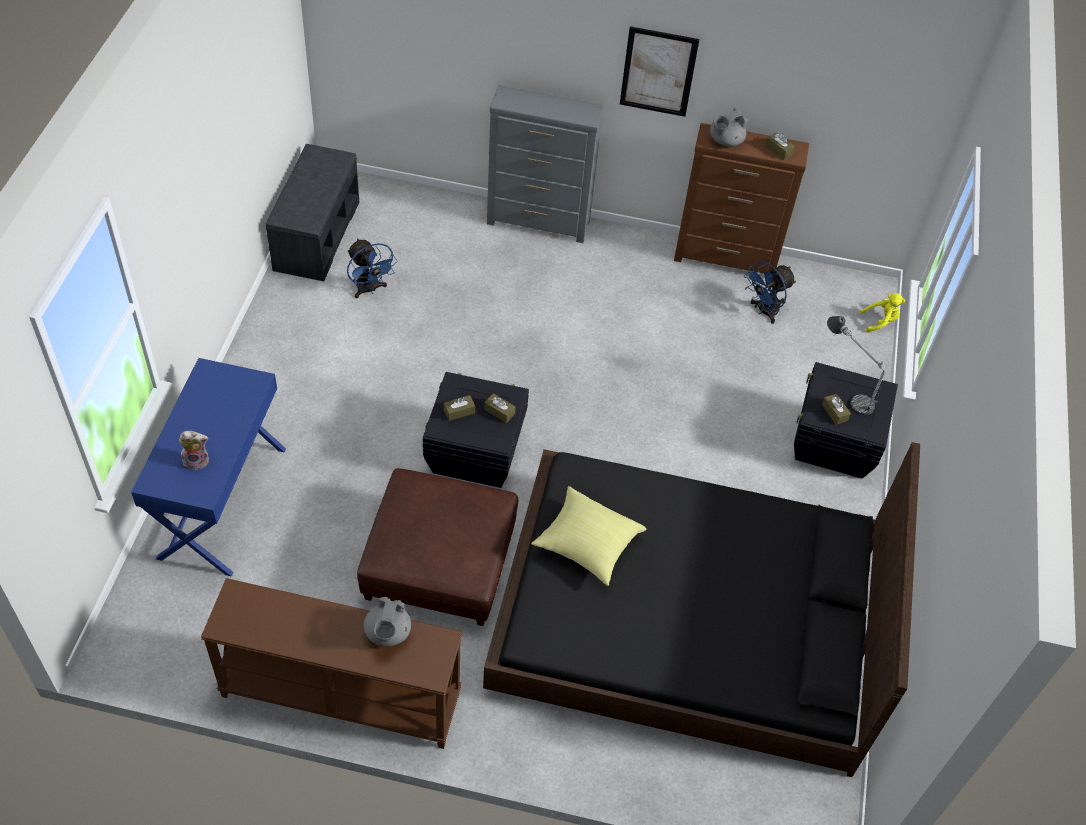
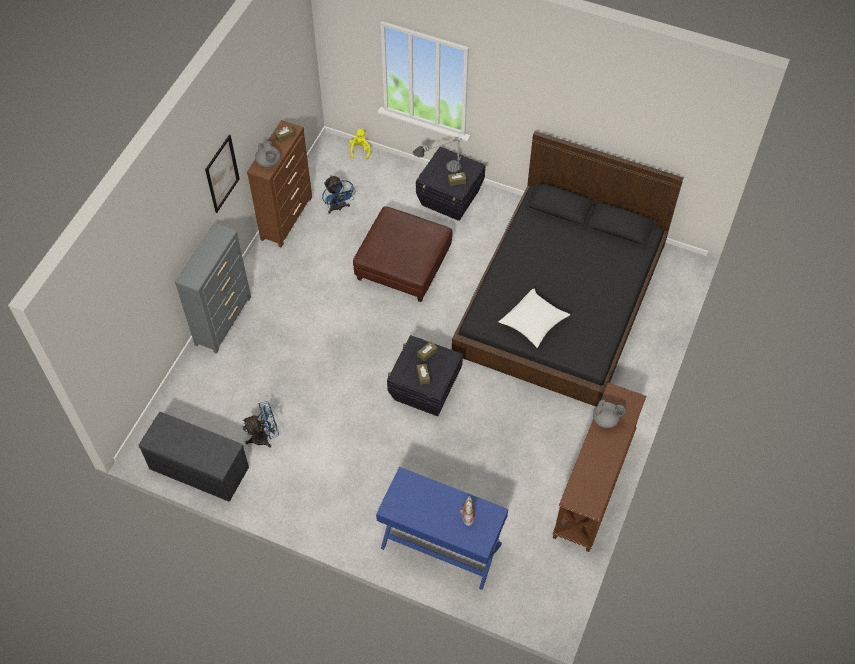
camera: 75 degrees left, 5 degrees up
(440, 563) = (507, 420): brown ottoman -> brown ottoman (404, 264)
(586, 545) = (533, 324): yellow pillow -> white pillow

